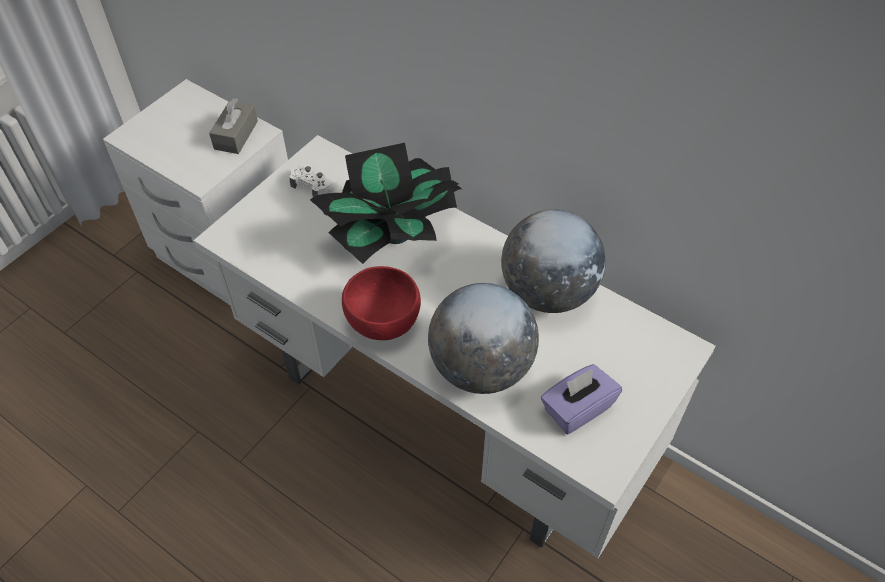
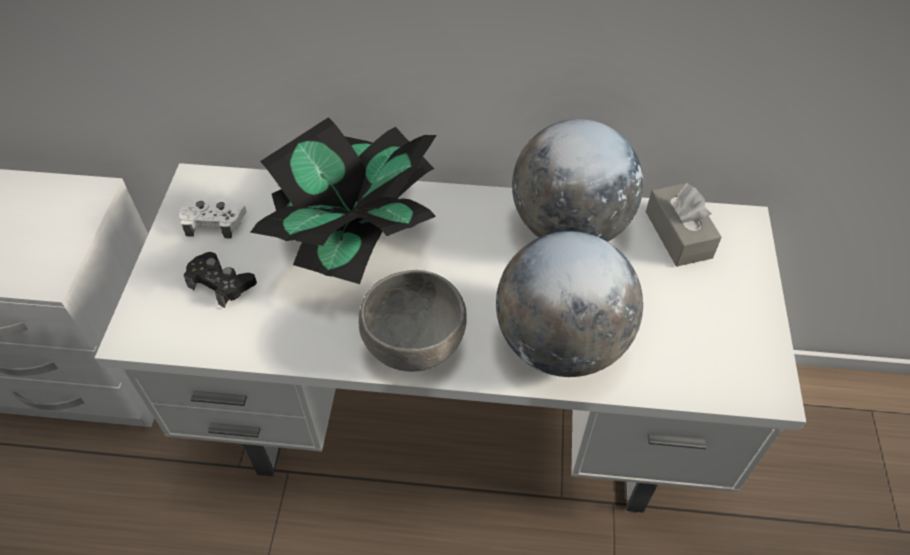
camera: 30 degrees left, 0 degrees up
(236, 135) = (63, 206): grey tissue box -> grey tissue box (678, 234)
(292, 227) = (221, 283): none -> black game controller
(384, 324) = (416, 346): red bowl -> grey bowl
(577, 408) = (692, 337): purple tissue box -> none

